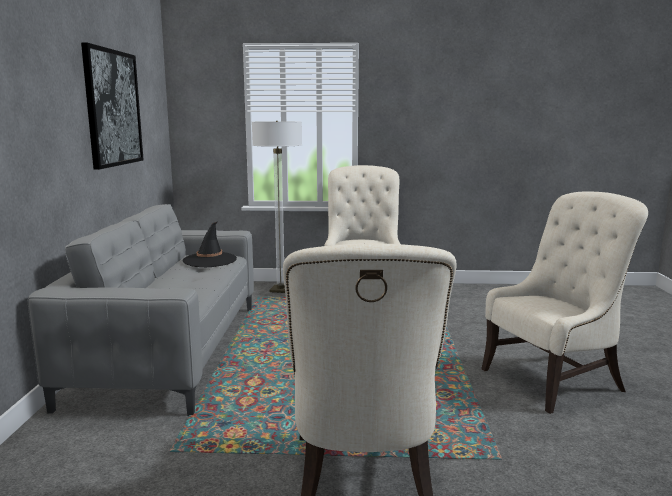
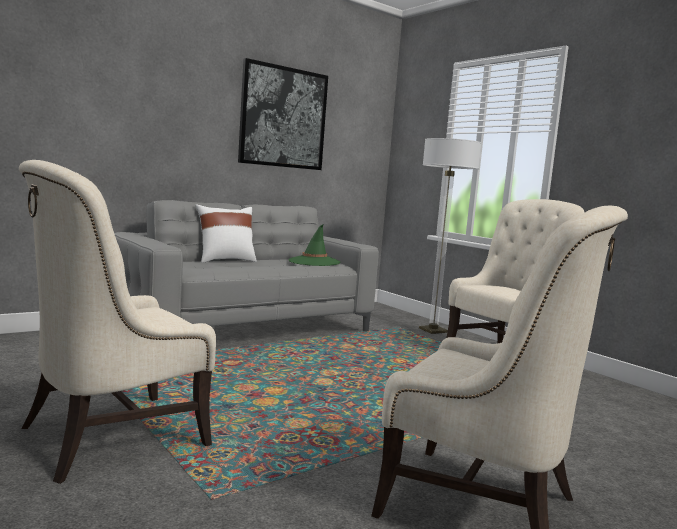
camera: 50 degrees right, 5 degrees down
(151, 286) = (225, 260): none -> white pillow
(210, 260) = (314, 262): black hat -> green hat

